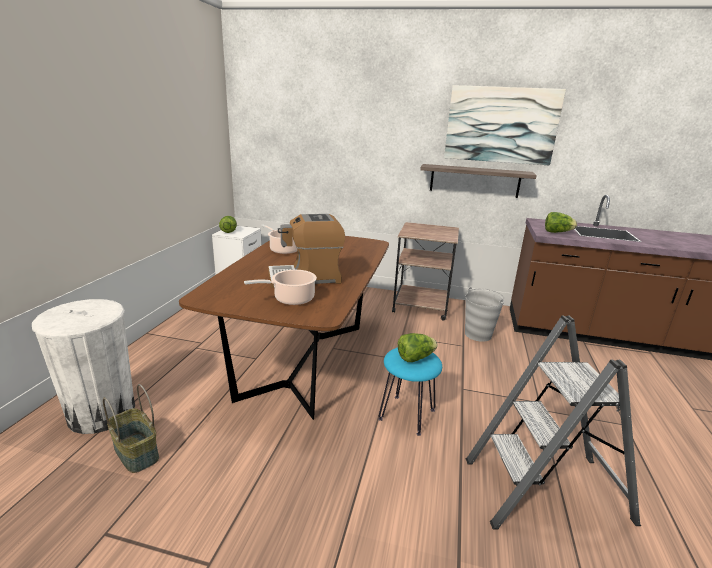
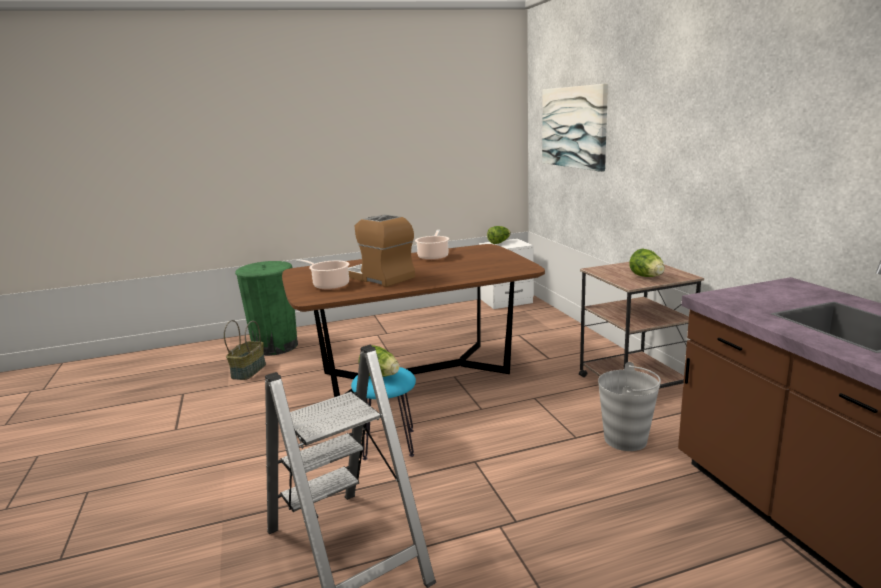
camera: 60 degrees right, 5 degrees down
(102, 412) = (275, 346): white trash can -> green trash can
(474, 181) = (726, 204): shelf -> none
(501, 125) = (758, 111): picture -> picture (573, 127)
(557, 232) = (743, 301): lettuce -> lettuce (647, 277)

